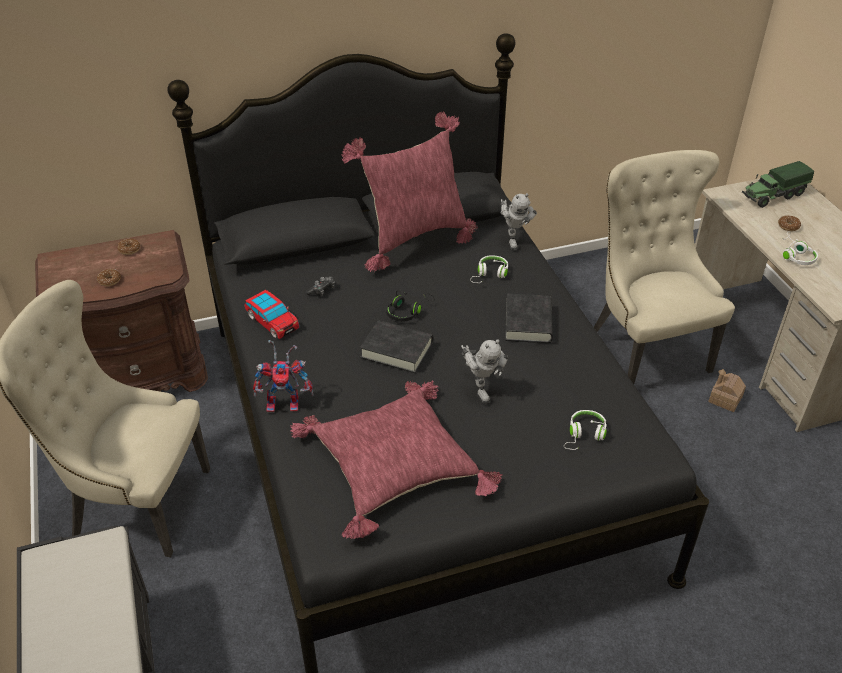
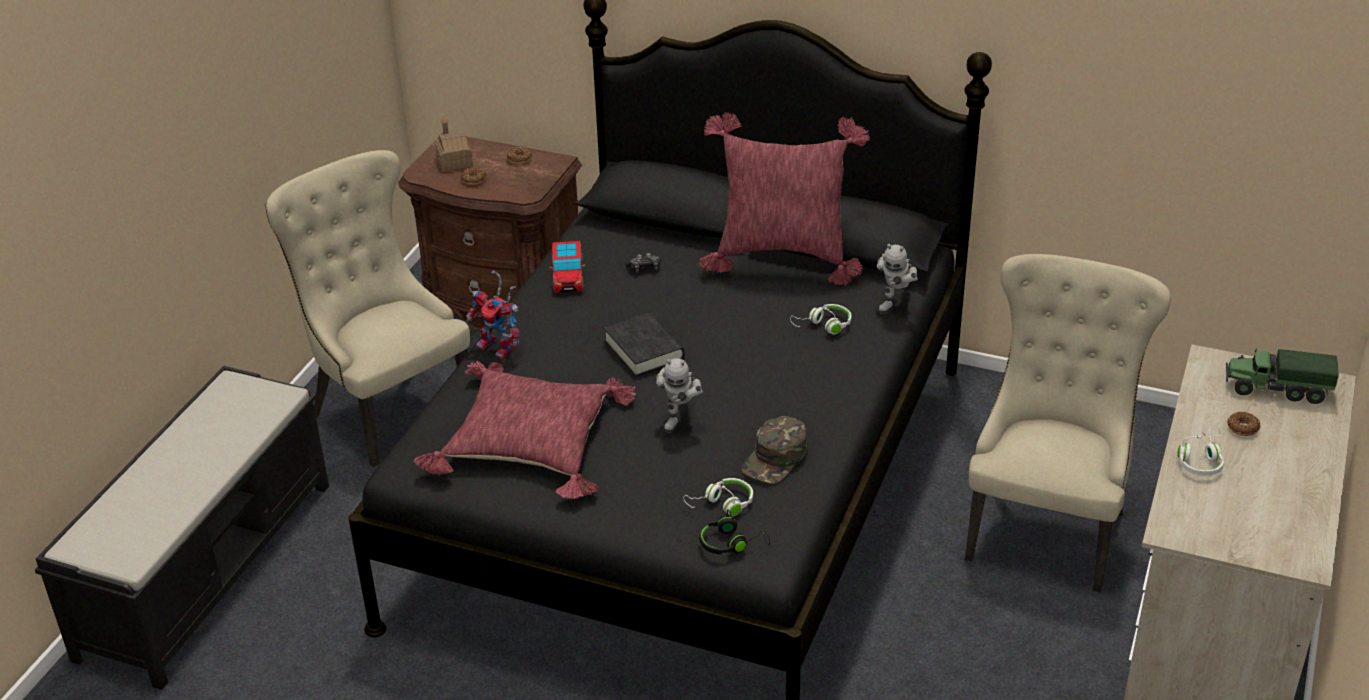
camera: 40 degrees right, 5 degrees down
(407, 311) = (698, 322): black headphones -> black headphones (731, 543)
(528, 323) = (802, 386): black book -> none
(575, 382) = (776, 458): none -> green cap
(725, 399) = (1078, 626): toy house -> toy house (454, 162)

